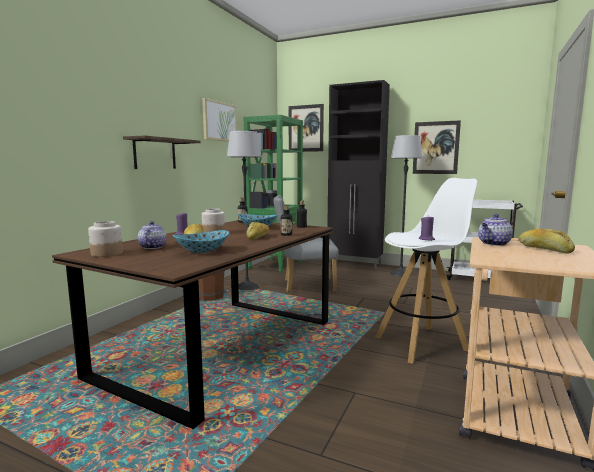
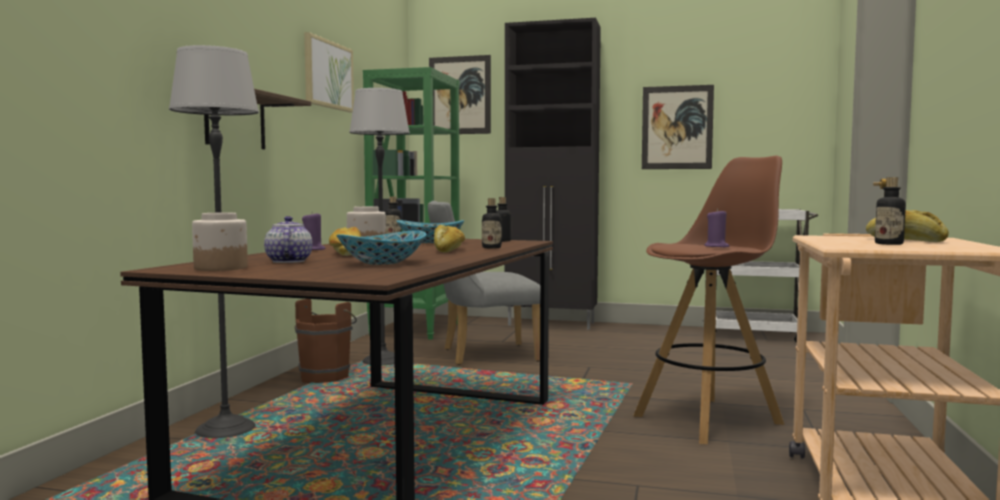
camera: 10 degrees left, 5 degrees down
(400, 273) = (632, 333): floor lamp -> floor lamp (225, 430)
(422, 343) = (709, 419): white stool -> brown stool
(494, 244) = (832, 238): teapot -> none
(526, 255) = (889, 244): none -> bottle

